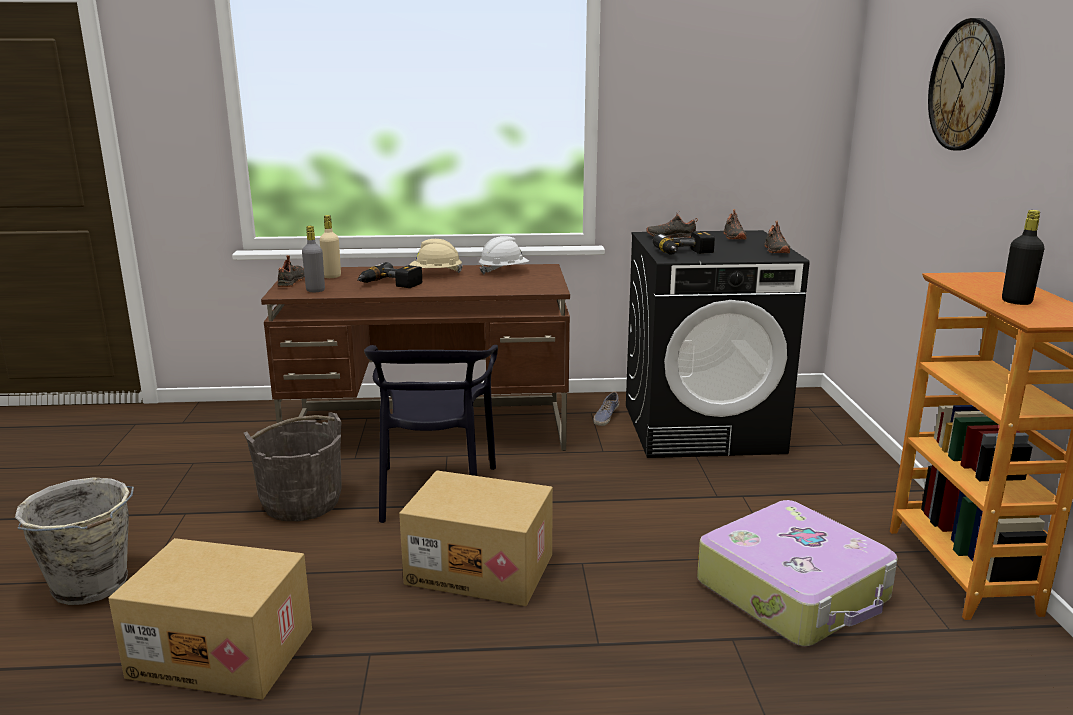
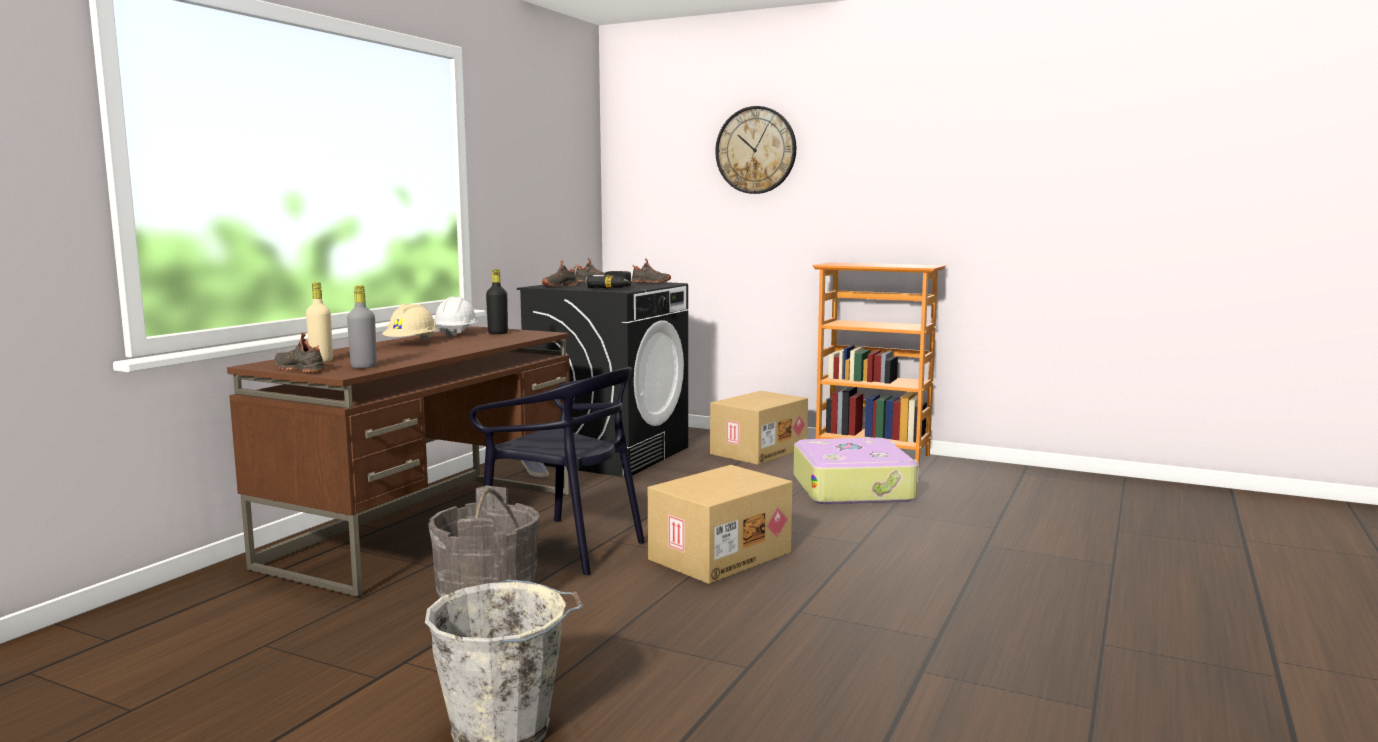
camera: 60 degrees left, 10 degrees down
(224, 651) = (732, 668): cardboard box -> cardboard box (758, 451)
(389, 284) = (410, 353): power drill -> none
(1016, 302) = (889, 265): black bottle -> black bottle (498, 333)

